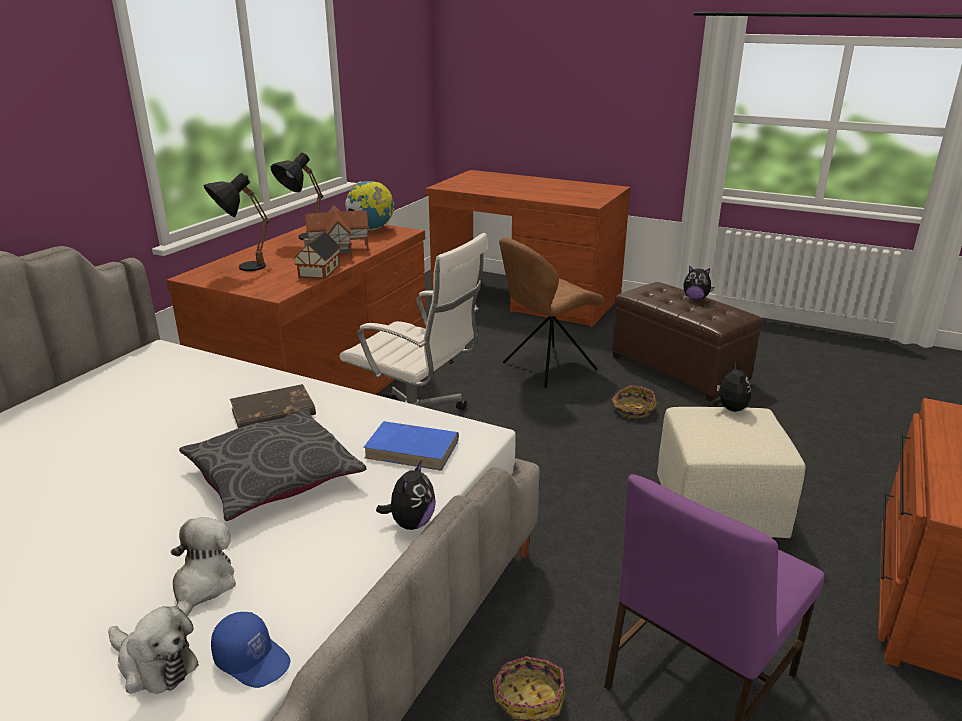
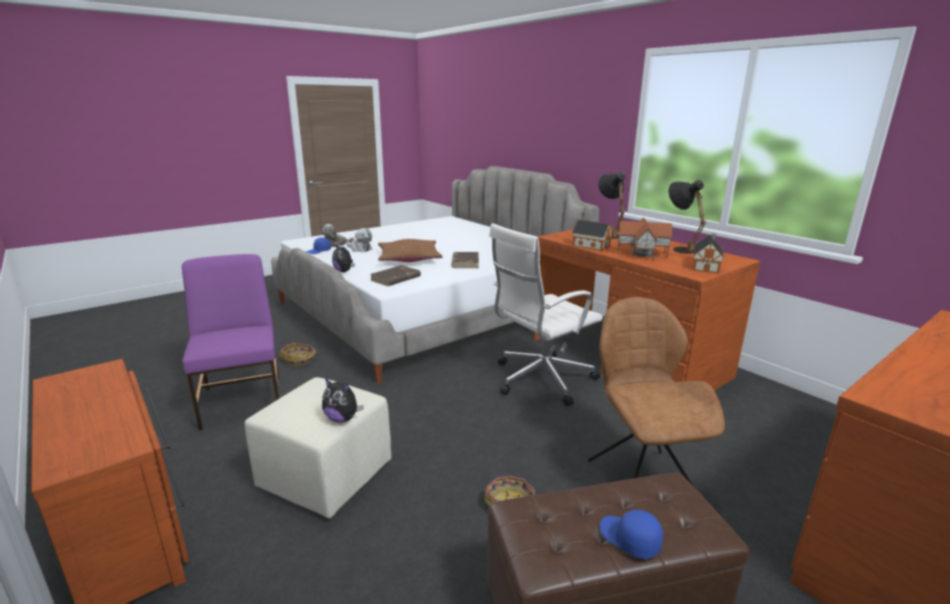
camera: 115 degrees right, 5 degrees down
(274, 477) = (409, 259): grey pillow -> brown pillow
(370, 229) = (706, 266): globe -> toy house
(413, 449) = (395, 278): blue book -> brown book
(695, 298) = (628, 539): plush toy -> blue cap

